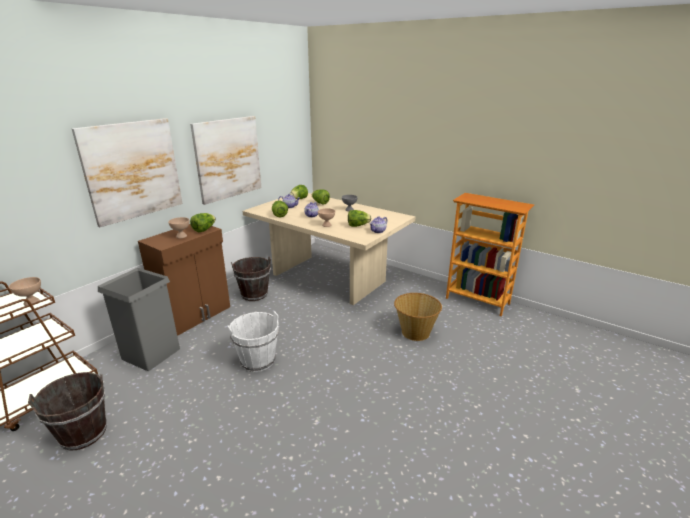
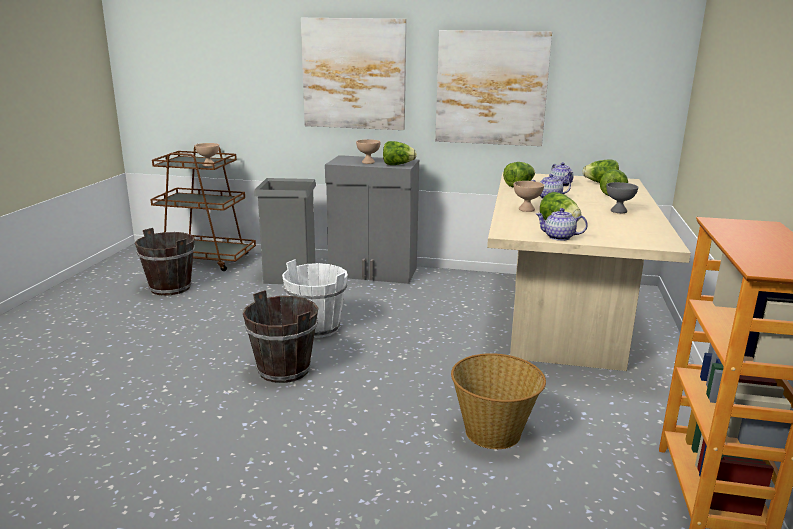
camera: 65 degrees right, 5 degrees down
(195, 315) = (373, 273): brown cabinet -> grey cabinet
(254, 294) = (451, 288): brown bucket -> brown bucket (283, 370)

